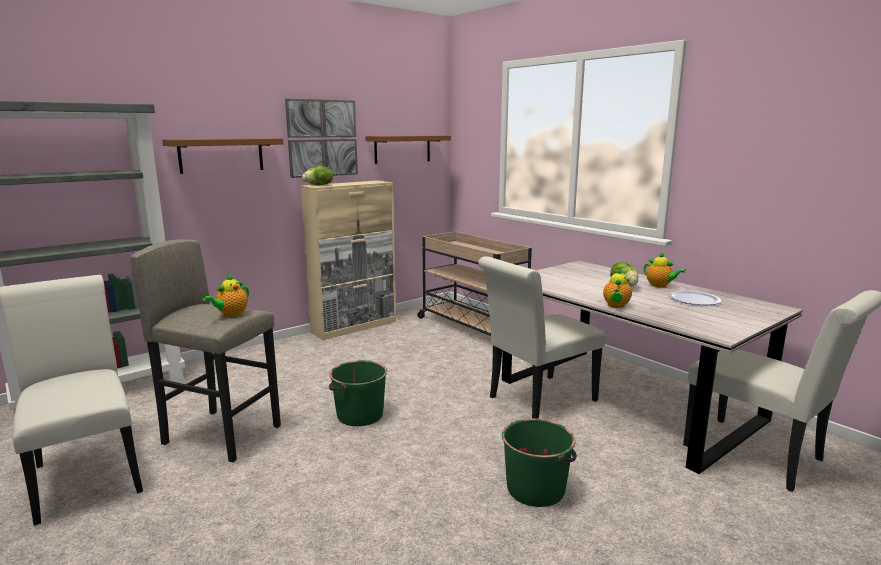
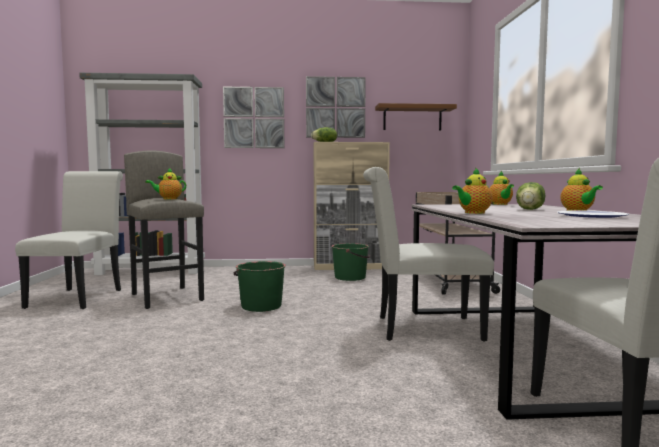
camera: 35 degrees right, 10 degrees down
(221, 155) = (254, 117): brown shelf -> picture
(536, 489) = (305, 375): green bucket -> green bucket (350, 277)
(564, 268) = (500, 204): none -> teapot

